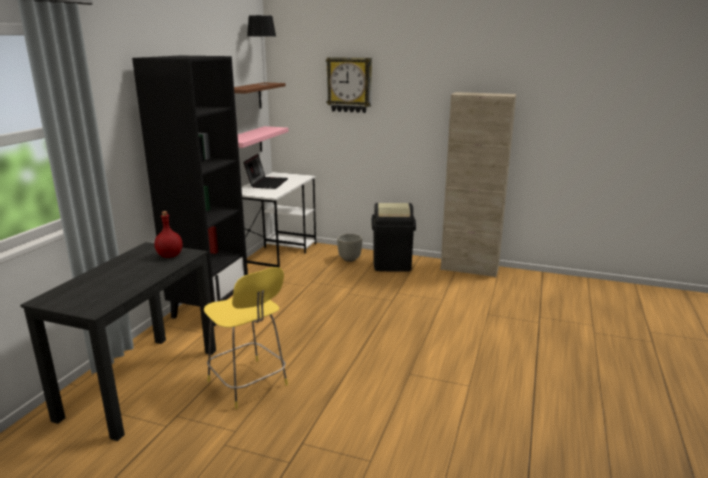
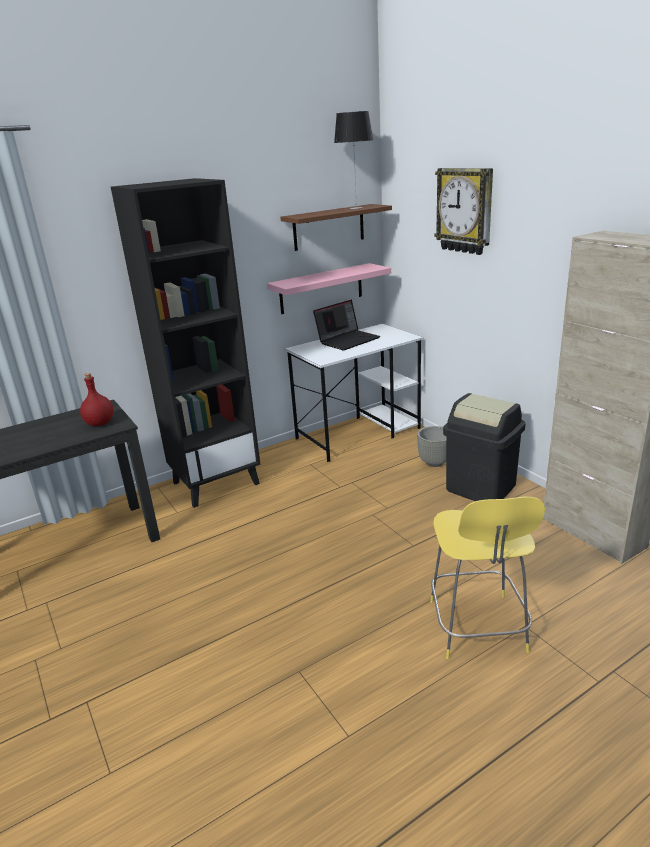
camera: 40 degrees right, 5 degrees up
(249, 384) = (136, 596): yellow stool -> yellow stool (478, 628)

